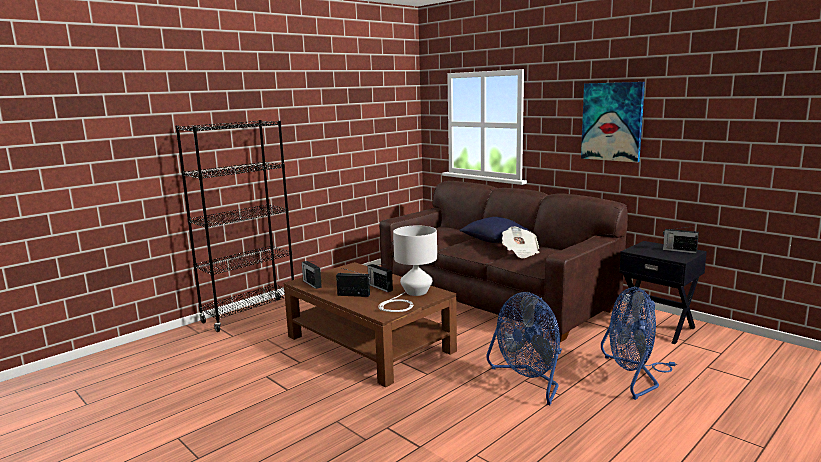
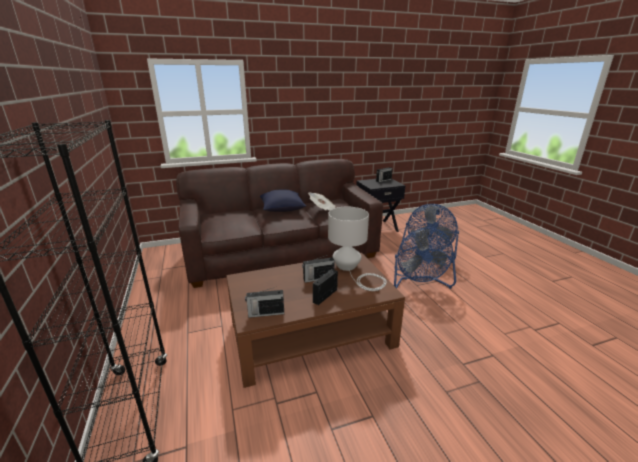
camera: 65 degrees left, 10 degrees up
(612, 121) = (323, 104): picture -> none

